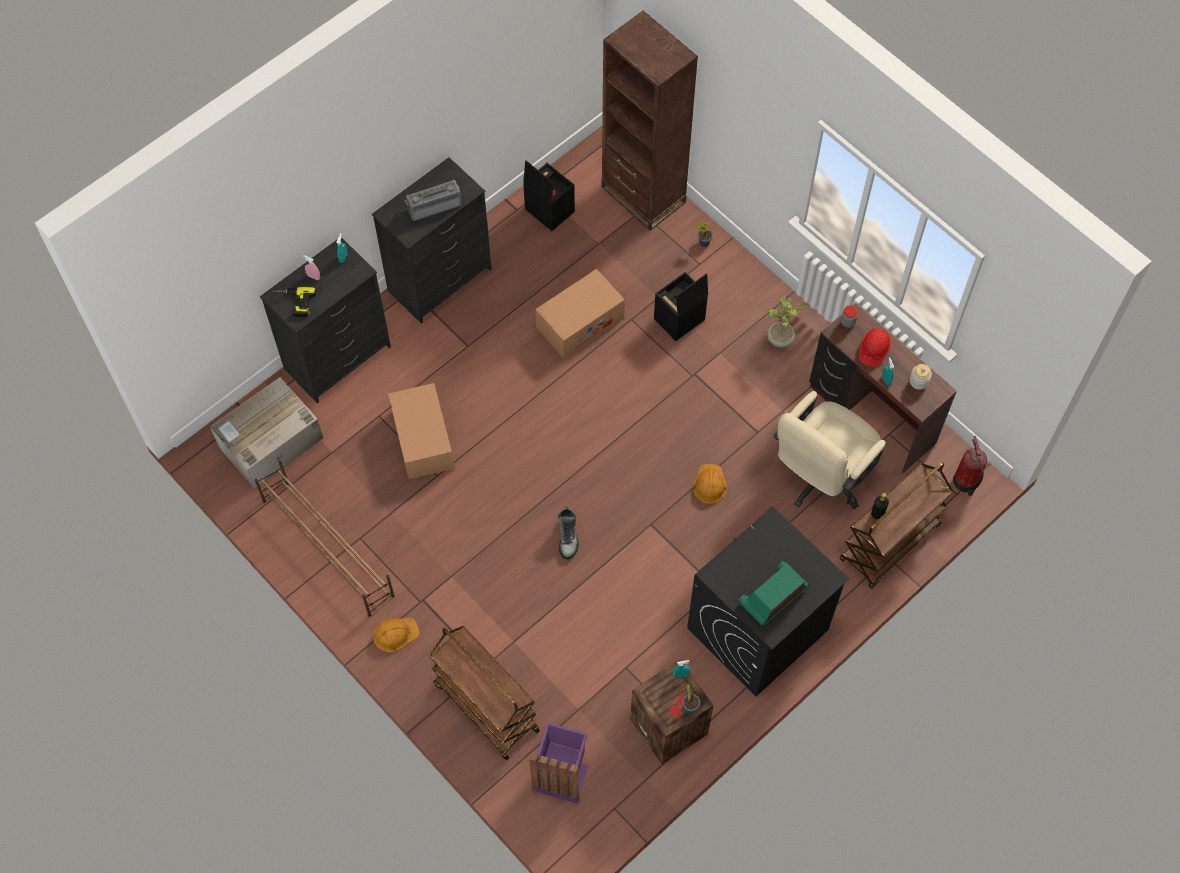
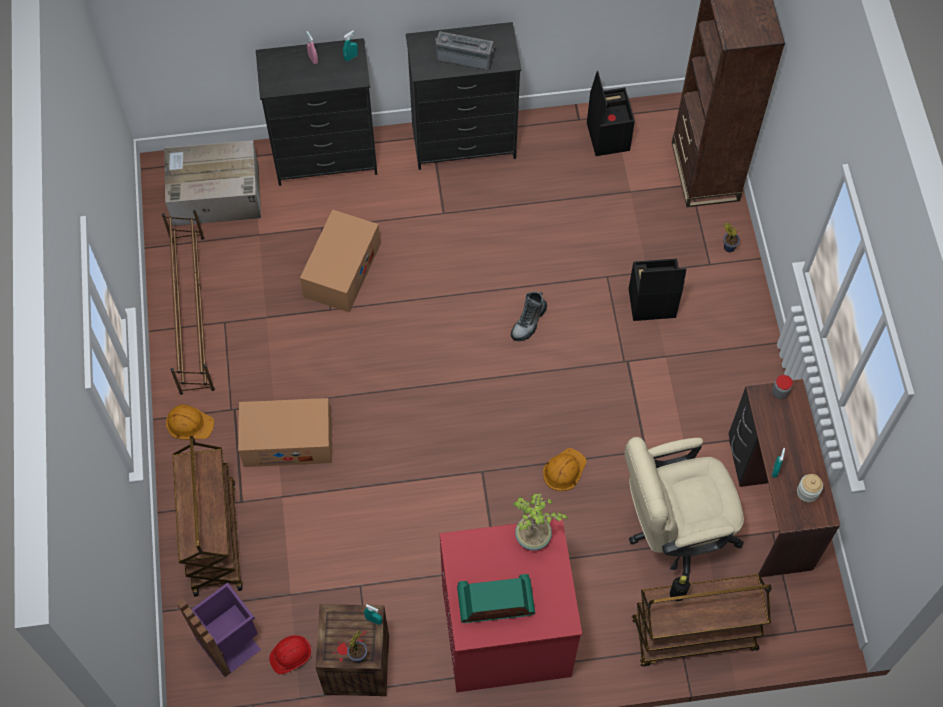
camera: 35 degrees right, 0 degrees up
(293, 303) = (278, 72): power drill -> none
(568, 537) = (400, 435): boot -> boot (529, 322)
(580, 323) = (558, 252): cardboard box -> cardboard box (287, 440)
(757, 630) = (505, 632): black washing machine -> red washing machine
(780, 339) = (734, 379): potted plant -> potted plant (533, 537)
(873, 350) = (785, 434): red hard hat -> red hard hat (290, 656)
(965, 482) = (813, 626): fire extinguisher -> none

